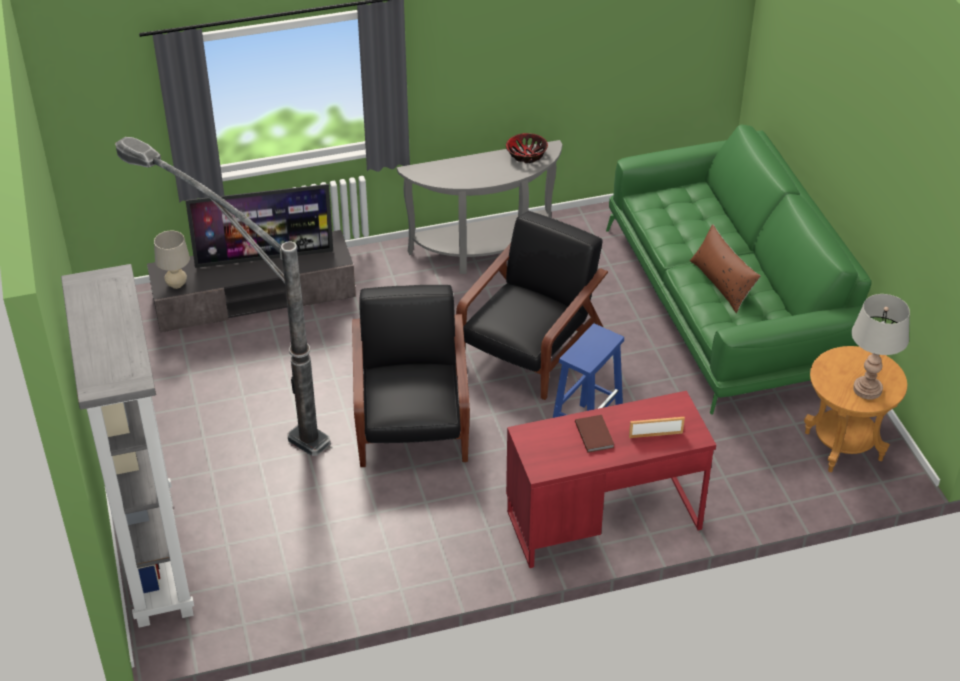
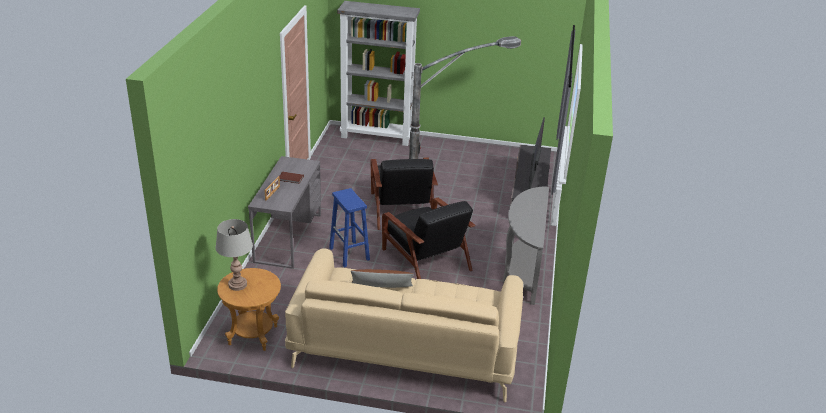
camera: 115 degrees right, 10 degrees down
(176, 284) = (528, 151): beige table lamp -> none
(412, 421) = (401, 208): black armchair -> black armchair turned 60 degrees clockwise
(526, 156) = (532, 229): bowl -> none
(603, 520) = (288, 237): red desk -> grey desk
(727, 304) = (405, 346): green sofa -> beige sofa

